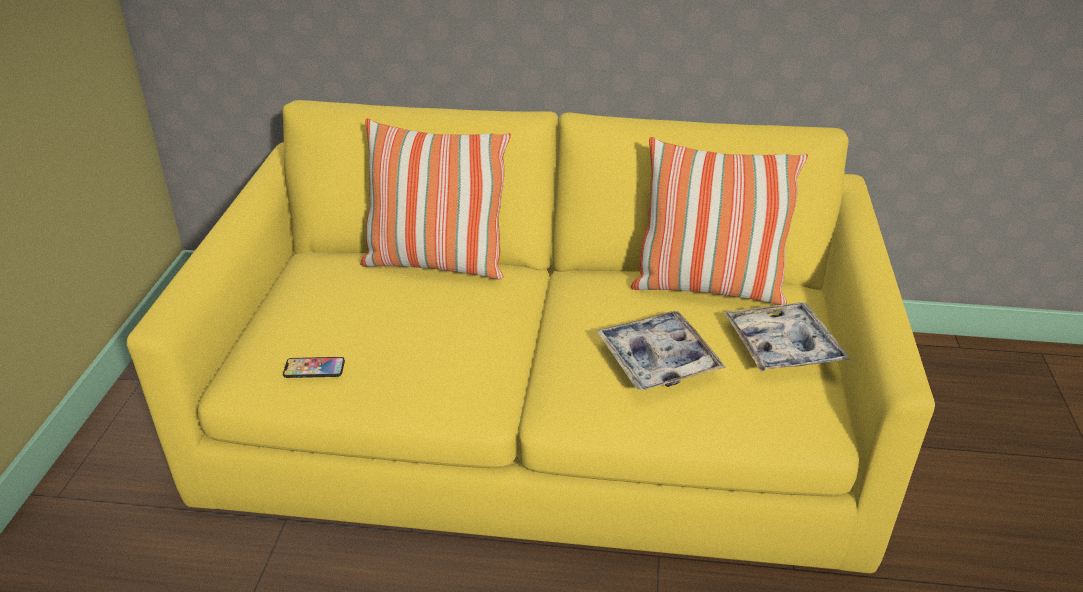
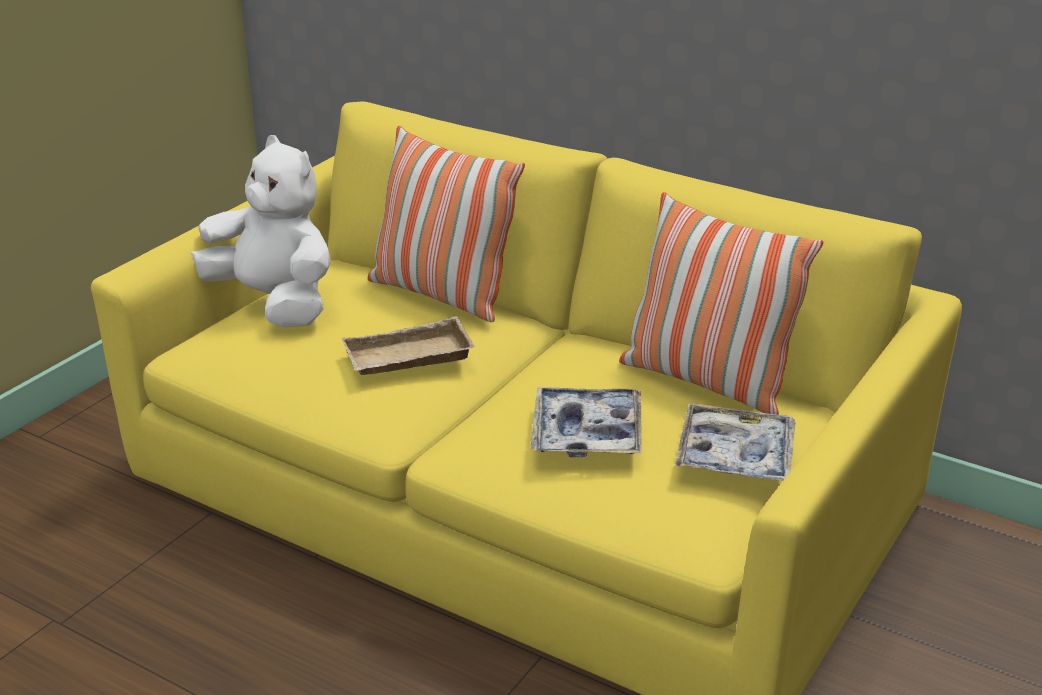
camera: 25 degrees right, 5 degrees down
(290, 310) = (273, 303): none -> white plush toy
(314, 368) = (255, 357): phone -> none
(456, 332) = (407, 359): none -> beige tray

